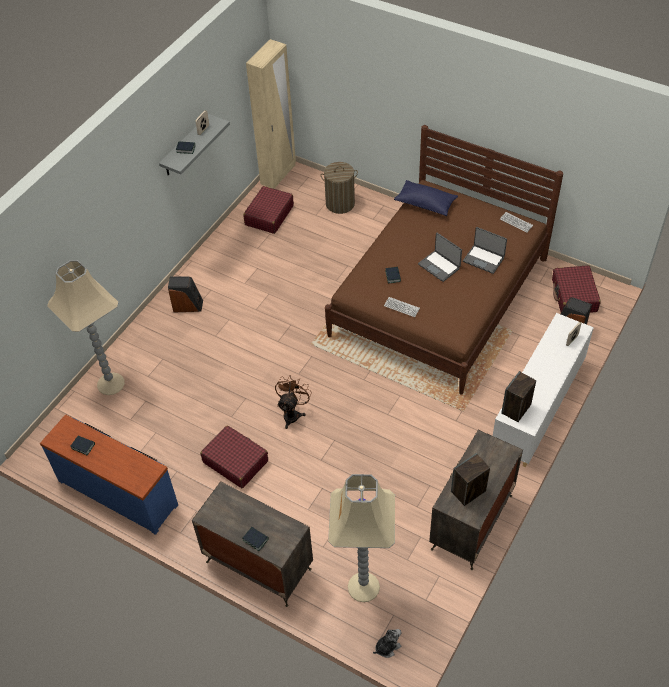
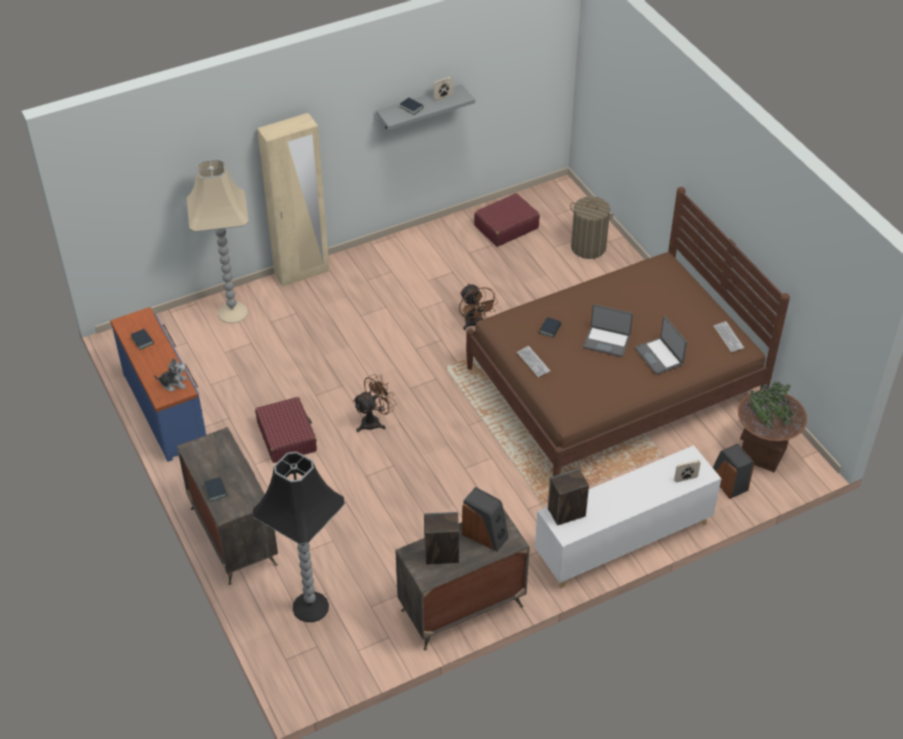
camera: 30 degrees right, 5 degrees down
(188, 305) = (358, 276): speaker -> speaker (485, 534)
(278, 174) = (549, 191): beige wardrobe -> beige wardrobe (302, 273)
(306, 300) = (475, 324): none -> brown fan
(363, 587) = (309, 607): beige floor lamp -> black floor lamp
(387, 647) = (288, 669): plush toy -> plush toy (173, 383)
(425, 204) = (647, 276): blue pillow -> none
(439, 266) = (606, 341): laptop -> laptop turned 60 degrees counterclockwise
(574, 296) = (763, 453): red suitcase -> brown planter

